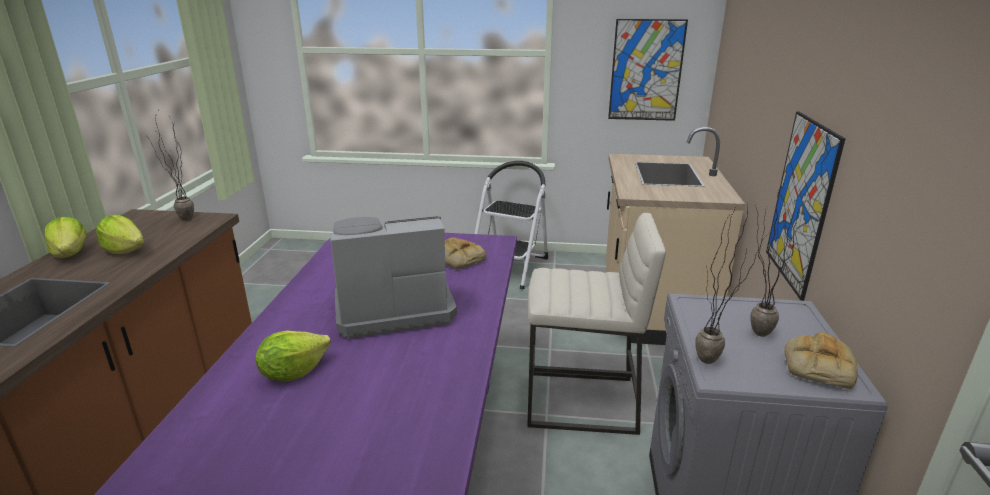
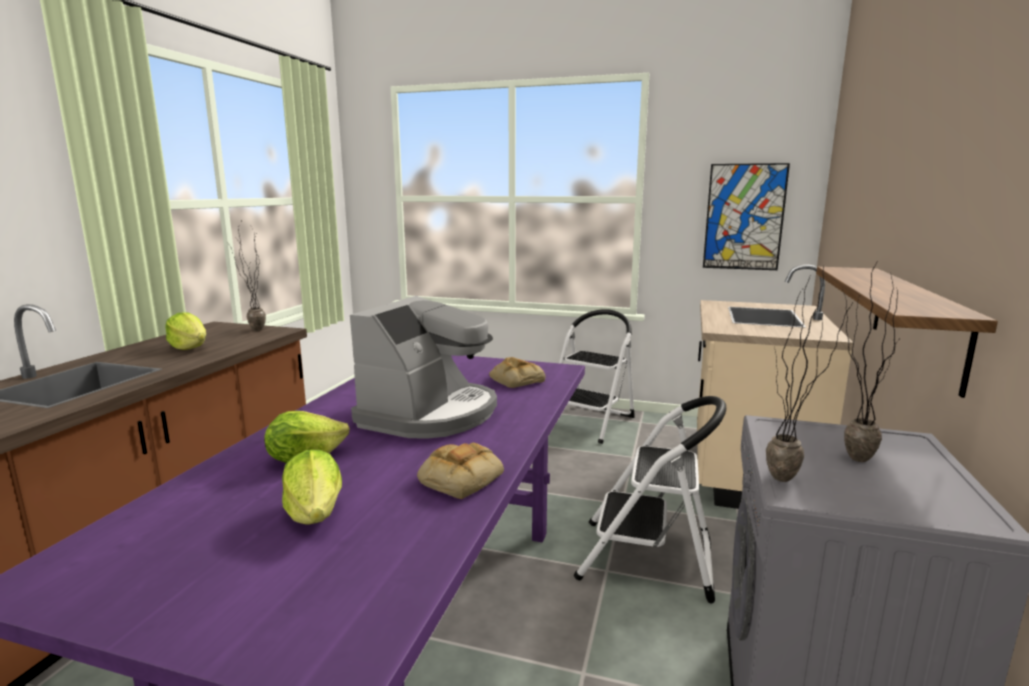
camera: 10 degrees right, 10 degrees down
(71, 253) = (141, 347): lettuce -> lettuce (315, 513)
(392, 307) = (430, 414): coffee machine -> coffee machine turned 120 degrees clockwise
(581, 401) = (650, 561): beige stool -> step ladder
(801, 203) = (917, 322): picture -> shelf
(817, 365) = (934, 495): bread -> bread (460, 478)

